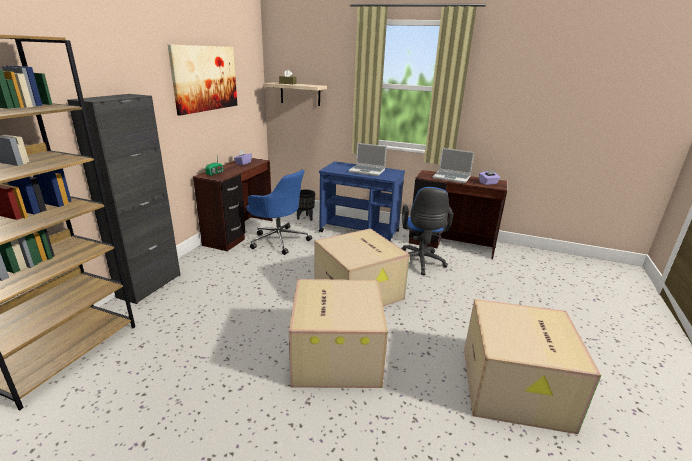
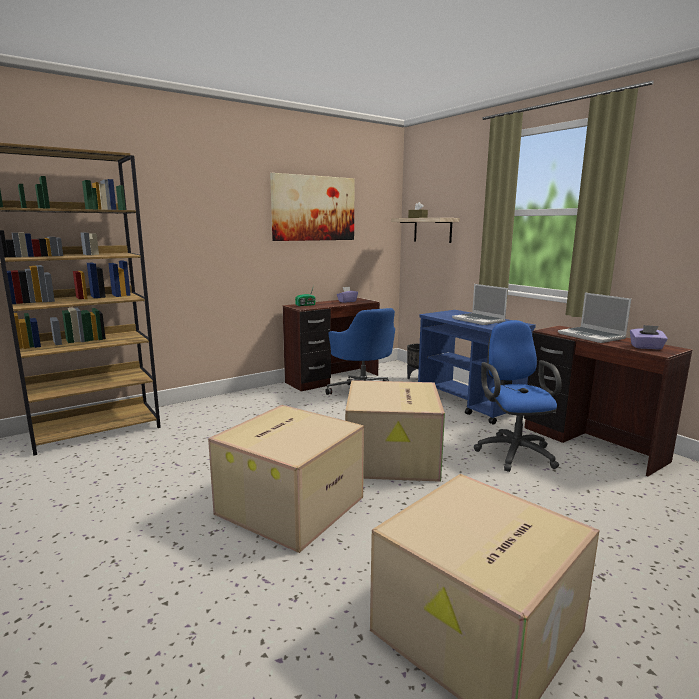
camera: 35 degrees right, 10 degrees down
(149, 285) = (206, 402): black cabinet -> none
(420, 263) = (513, 452): blue office chair -> blue office chair turned 135 degrees clockwise

